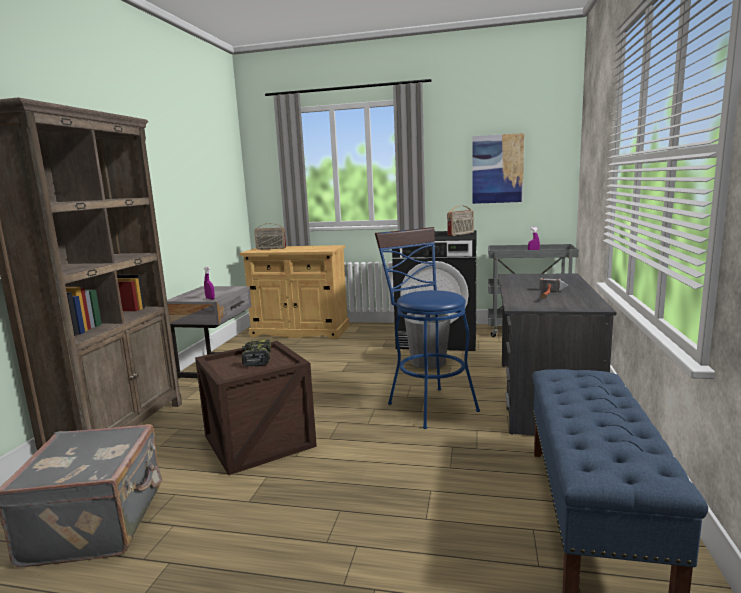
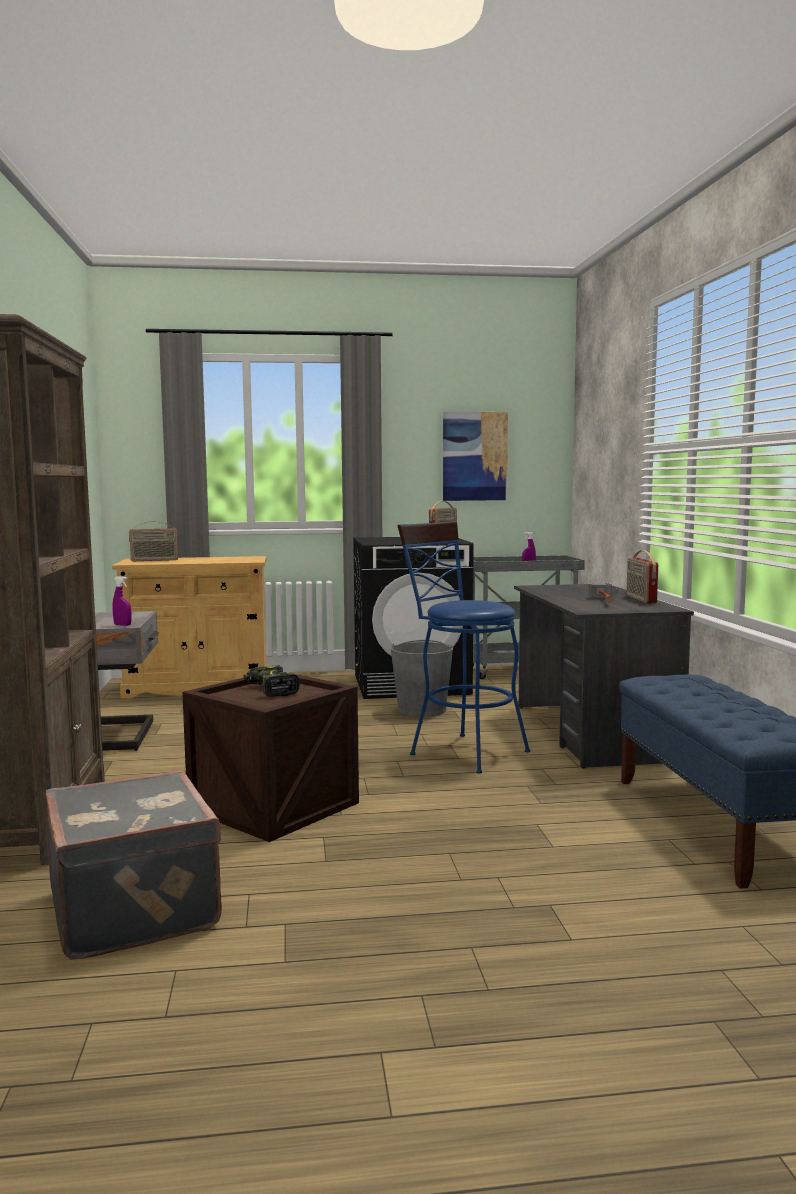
camera: 20 degrees left, 5 degrees down
(583, 294) = (640, 599): none -> radio

